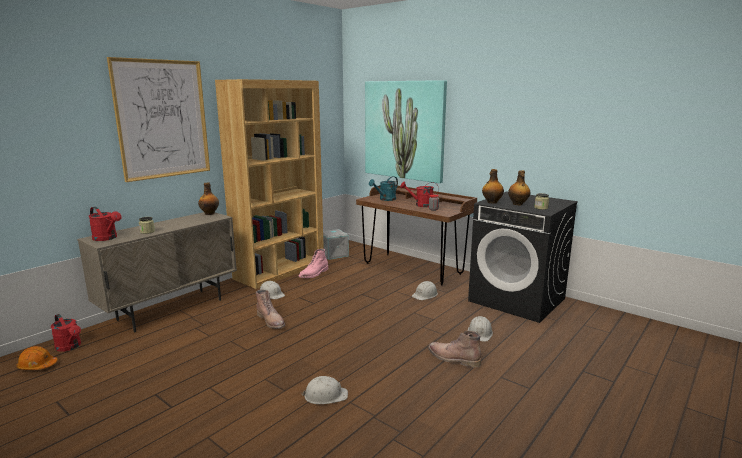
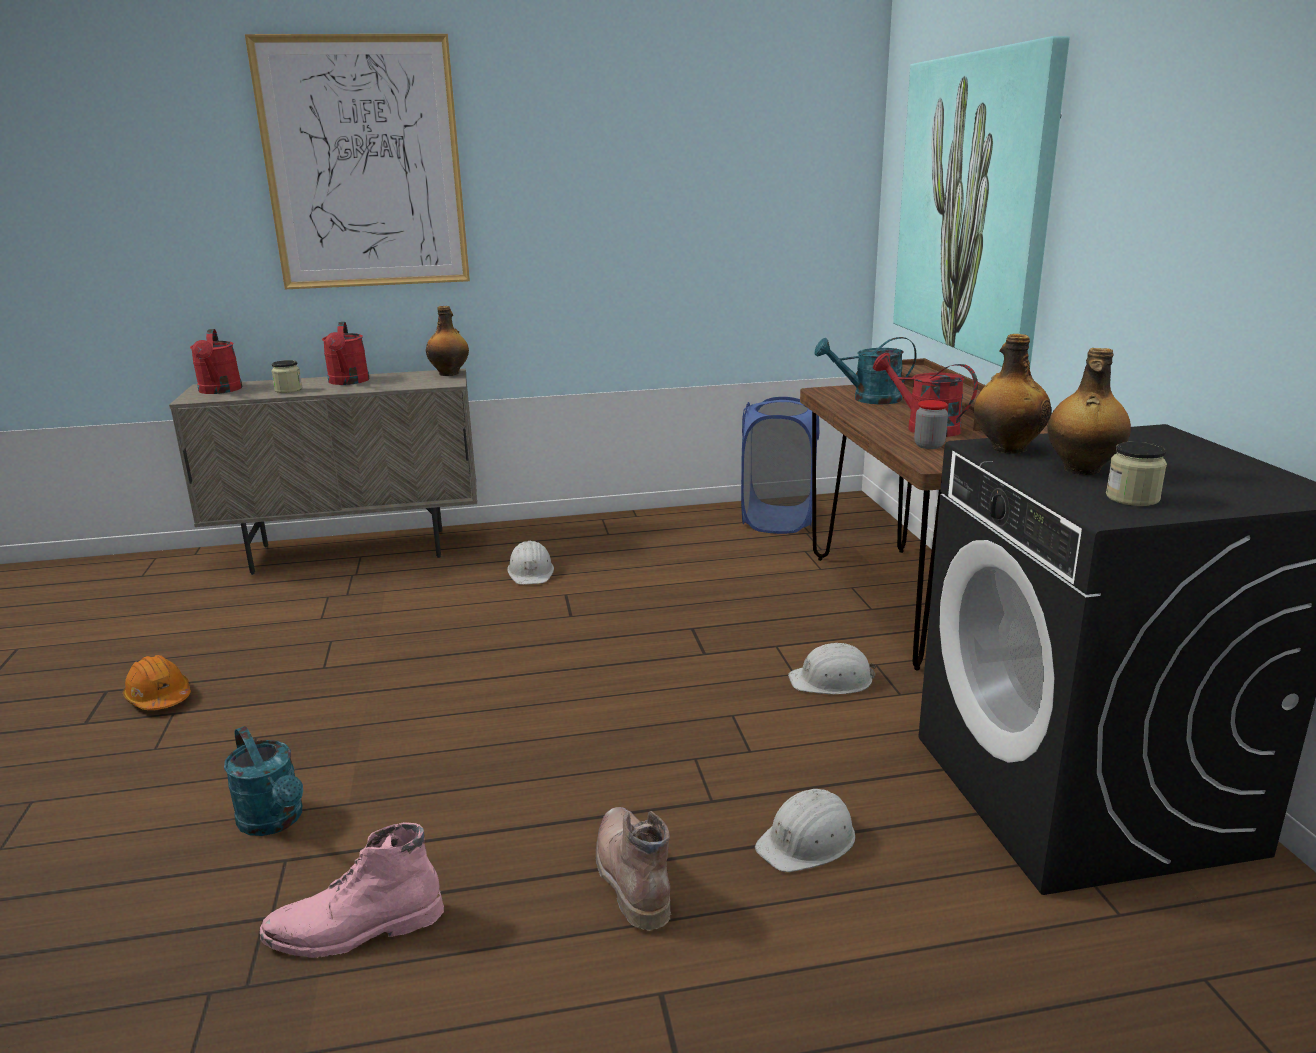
camera: 40 degrees right, 5 degrees up
(37, 366) = (87, 585): orange hard hat -> orange hard hat (159, 698)
(70, 347) = (157, 570): red watering can -> red watering can (348, 382)
(271, 321) = (445, 627): brown boot -> none
(280, 271) = (621, 529): brown bookcase -> none
(314, 274) = (671, 552): pink boot -> pink boot (353, 930)
(325, 395) = (275, 821): white hard hat -> turquoise watering can
(333, 254) = (778, 520): grey storage box -> blue laundry basket

